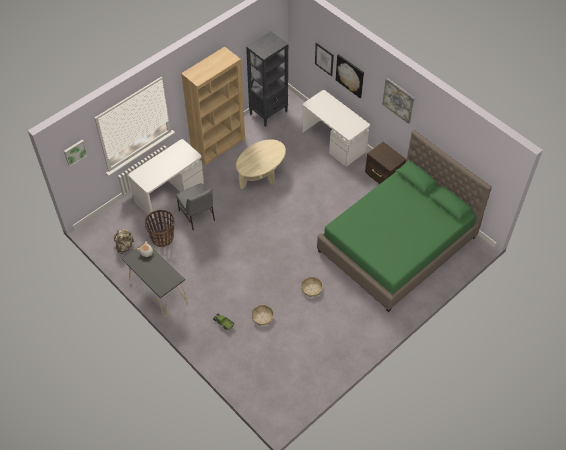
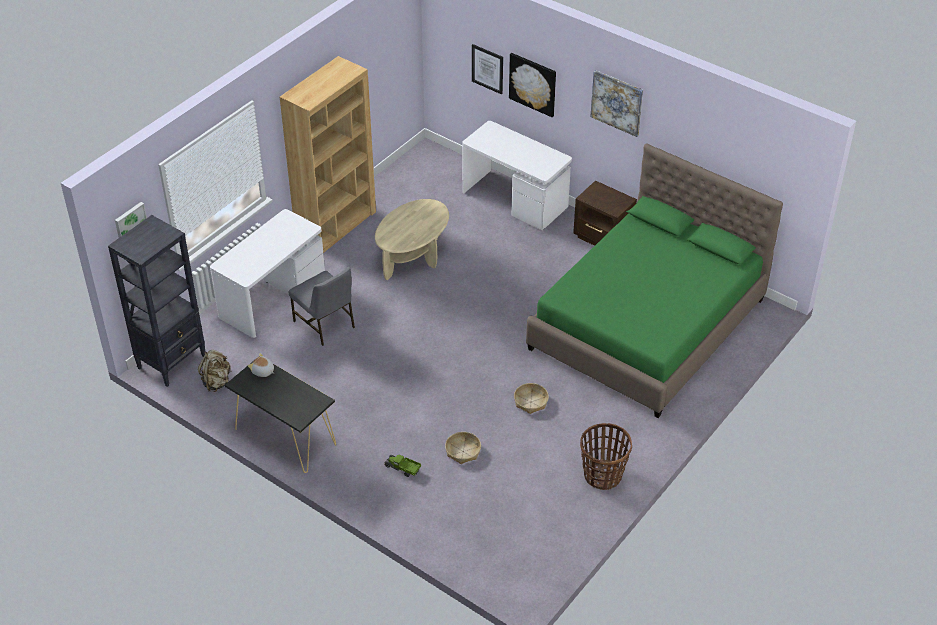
camera: 10 degrees left, 10 degrees down
(162, 238) = (276, 363): basket -> basket (602, 475)
(269, 113) = (405, 173): black bookcase -> black bookcase (172, 361)

